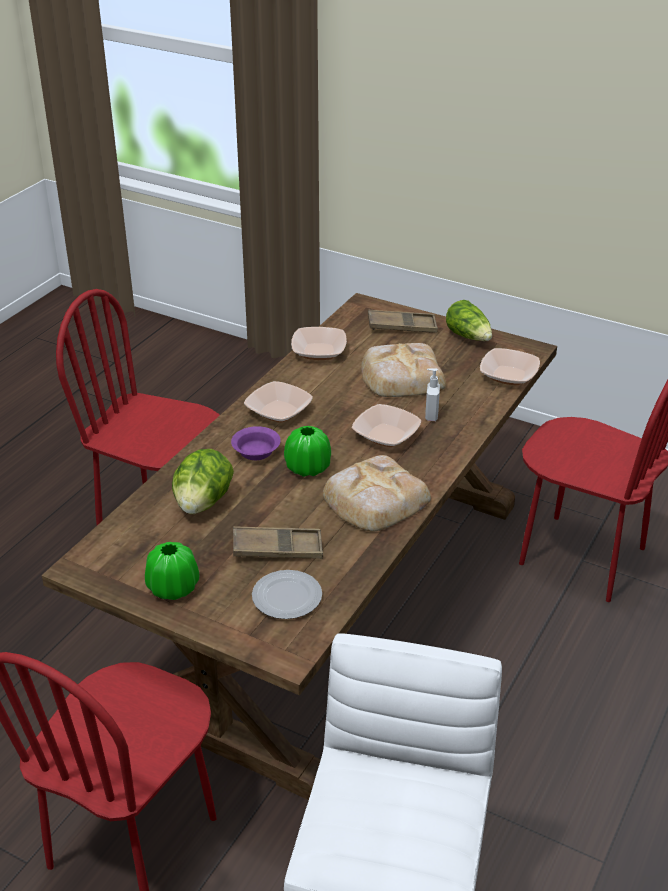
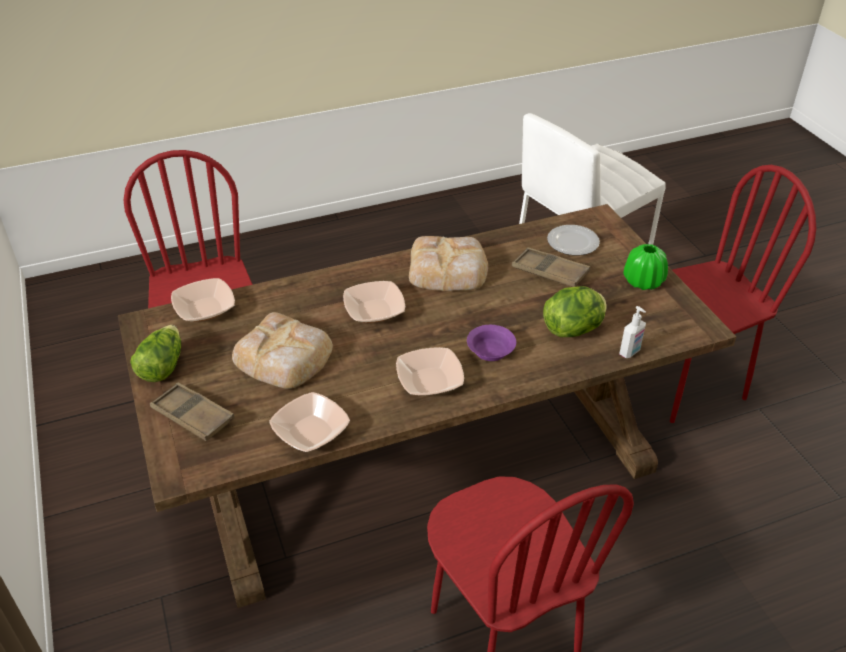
camera: 140 degrees left, 5 degrees up
(308, 467) = (465, 316): green vase -> none
(431, 415) = (318, 308): soap dispenser -> soap dispenser (630, 352)

